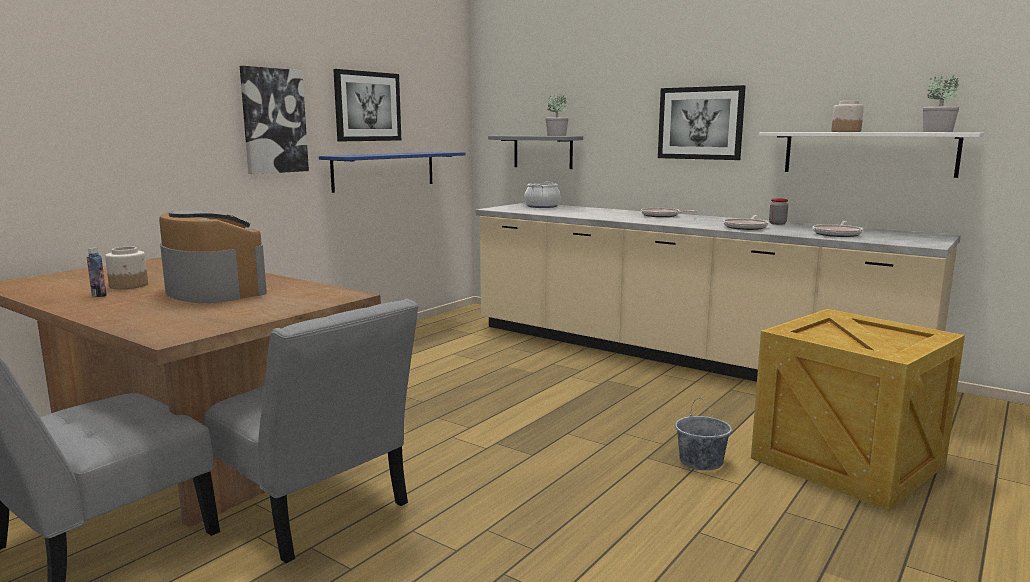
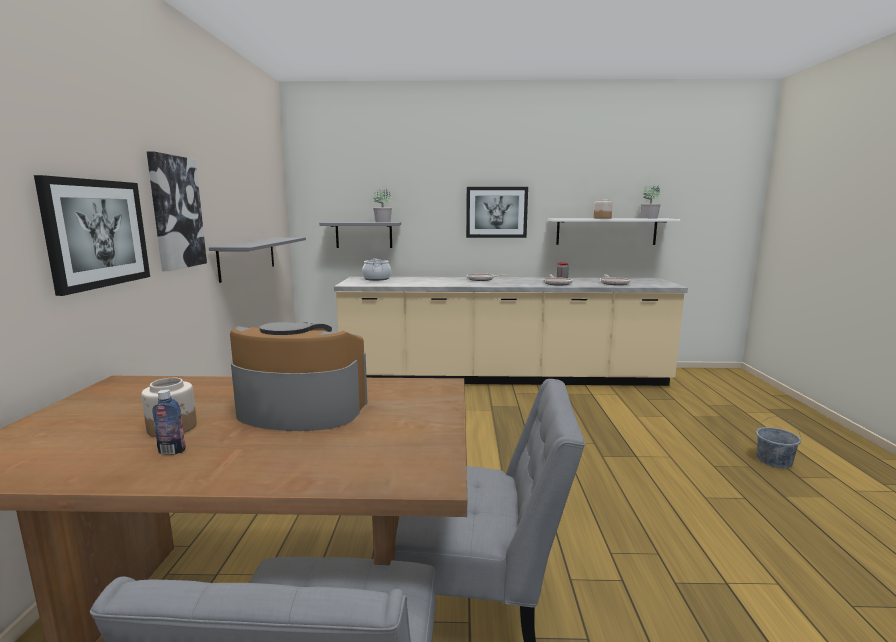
camera: 35 degrees left, 0 degrees up
(367, 106) = (234, 197): picture -> picture (97, 233)
(384, 170) = (248, 257): blue shelf -> grey shelf
(701, 461) = (630, 448): grey bucket -> grey bucket (774, 461)
(848, 463) = (687, 424): crate -> none

